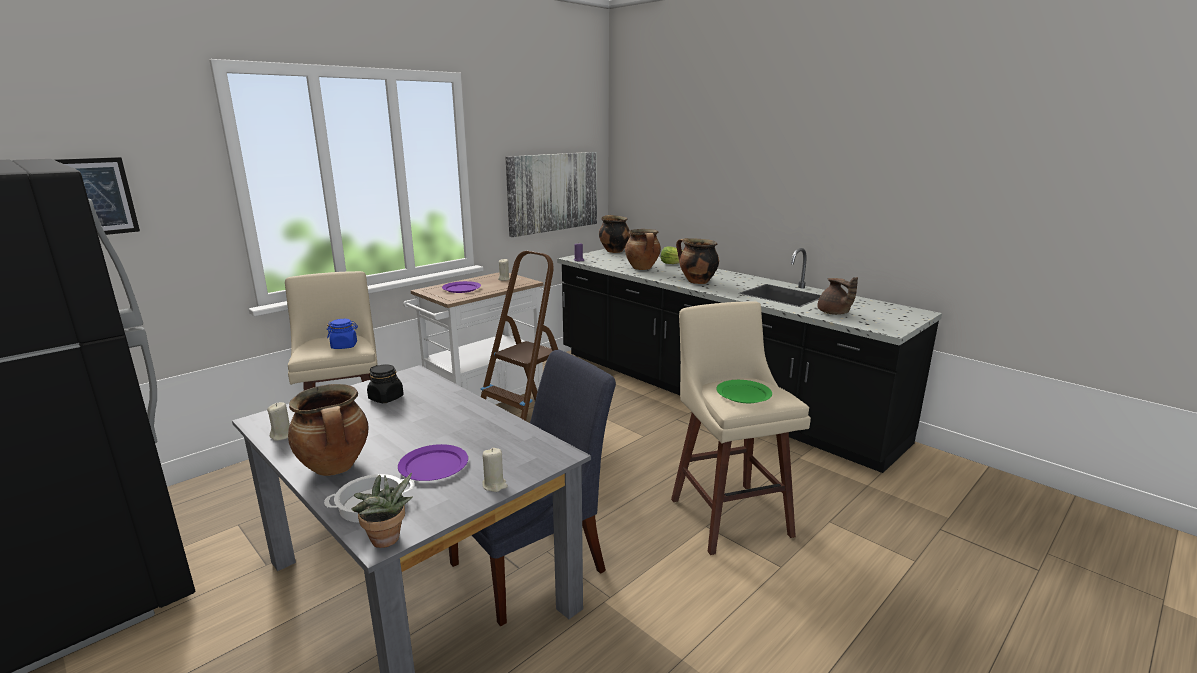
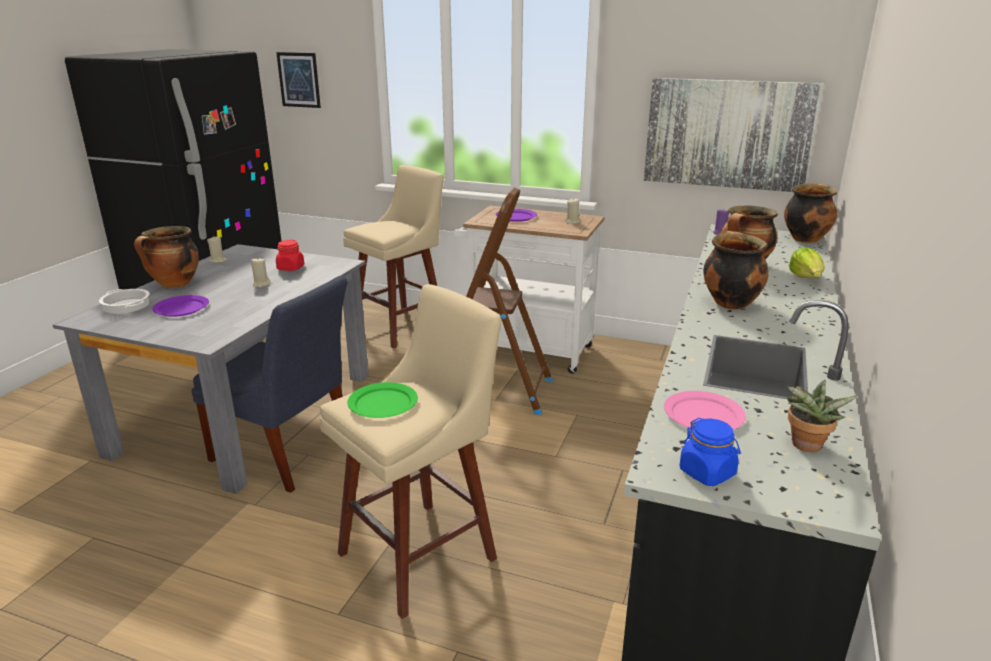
camera: 65 degrees right, 5 degrees up
(344, 346) = (383, 231): blue jar -> blue jar (707, 473)
(386, 398) = (290, 268): black jar -> red jar
(387, 542) = (80, 321): potted plant -> potted plant (805, 447)
(494, 485) = (153, 332): beige candle -> beige candle (261, 284)
(834, 313) = (702, 415): brown teapot -> pink plate

